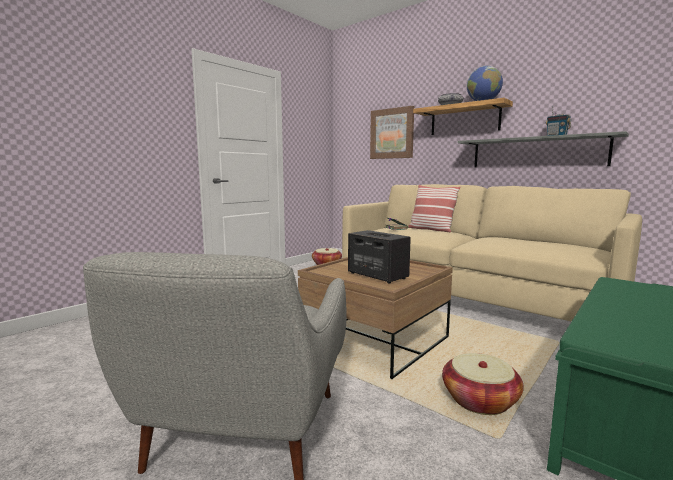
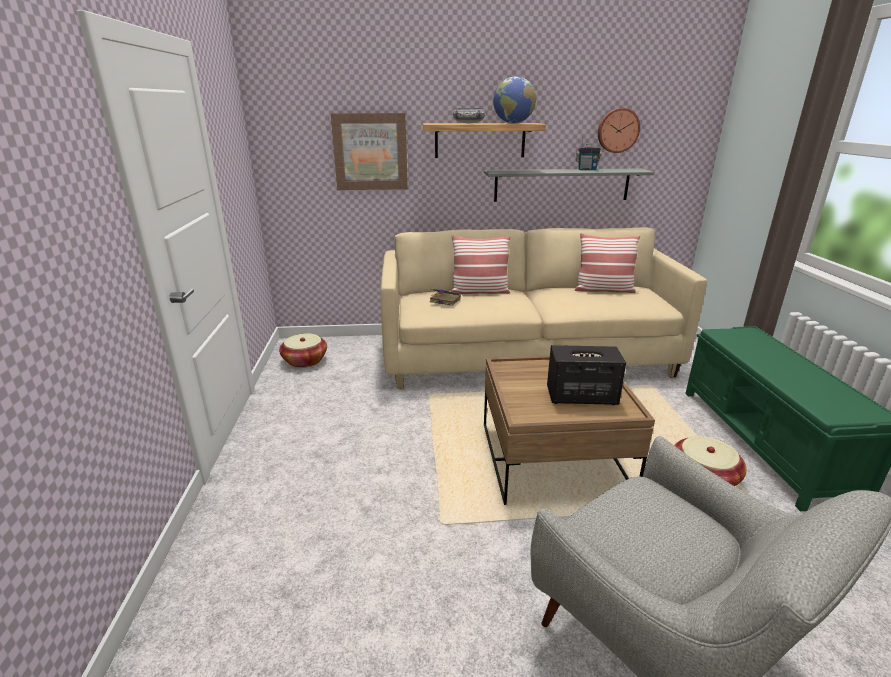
camera: 45 degrees left, 15 degrees up
(543, 242) = (603, 290): none -> pillow
(596, 99) = (617, 130): none -> wall clock

